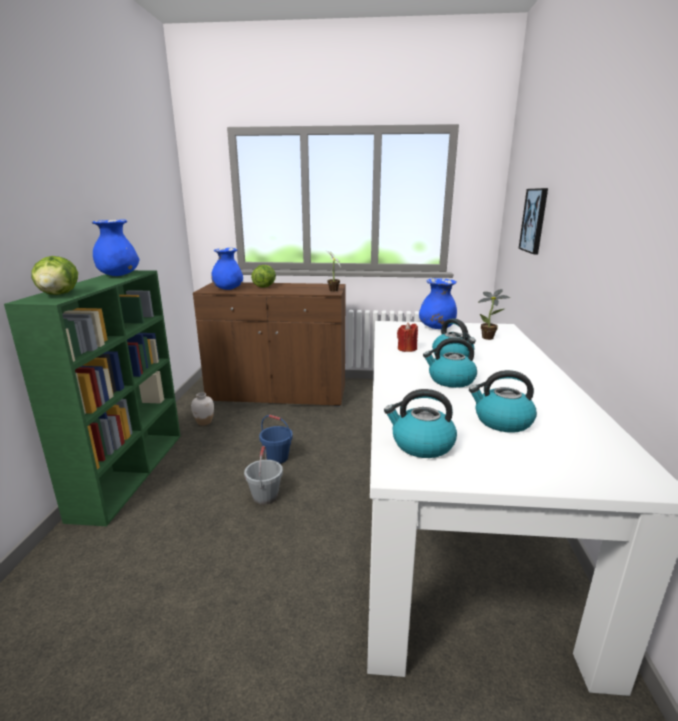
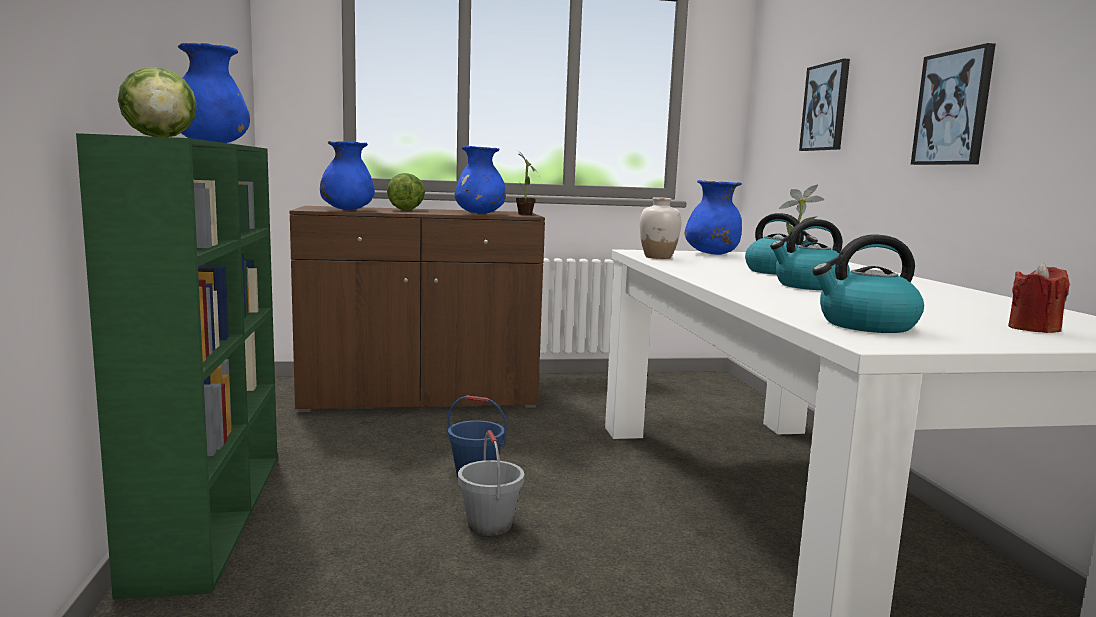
camera: 15 degrees left, 10 degrees down
(204, 422) = (311, 438): white vase -> white vase (658, 257)
(304, 291) = (479, 213): none -> blue vase
(407, 349) = (702, 267): red candle -> red candle (1034, 329)
(502, 421) = (933, 310): kettle -> none
(591, 246) = (954, 108): none -> picture

